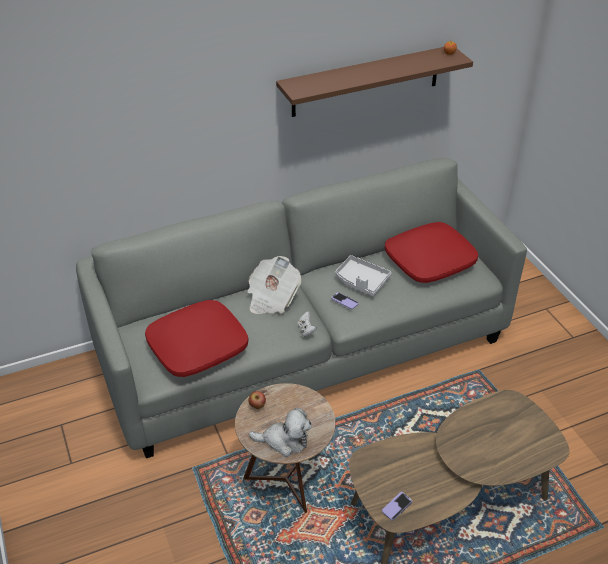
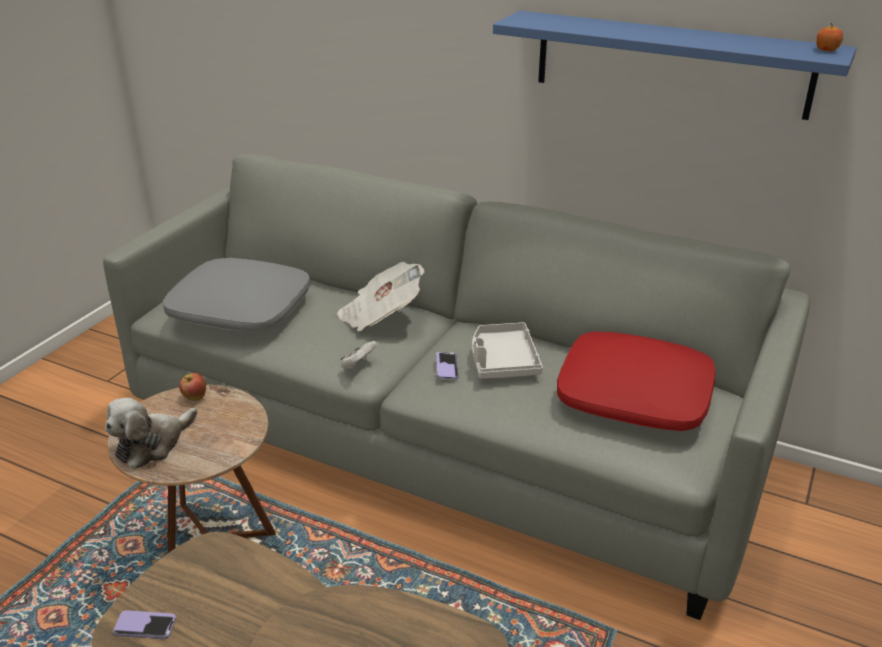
camera: 50 degrees right, 10 degrees down
(197, 346) = (241, 309): red pillow -> grey pillow
(284, 440) = (152, 444): plush toy -> plush toy turned 75 degrees clockwise
(366, 81) = (670, 64): brown shelf -> blue shelf

